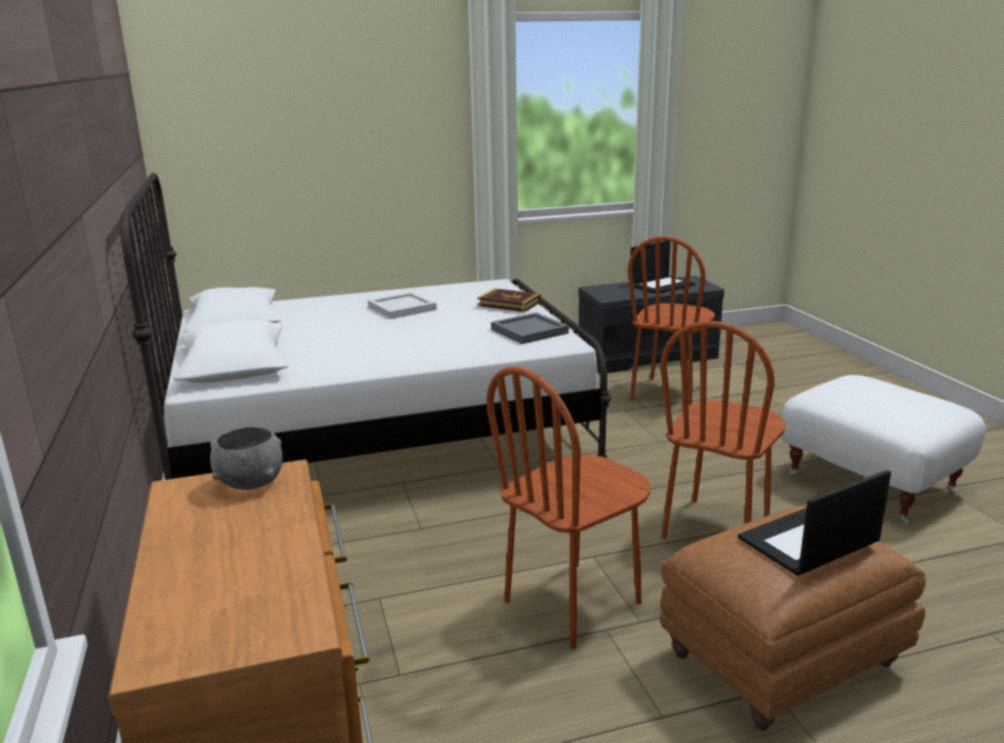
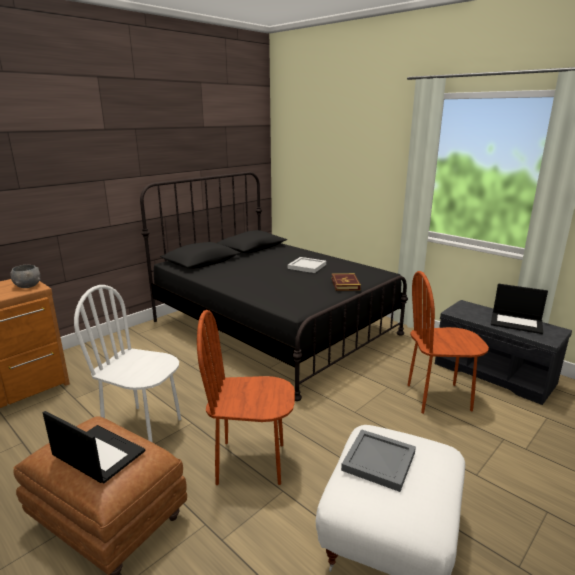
camera: 60 degrees right, 0 degrees up
(379, 435) = (274, 327): white bed -> black bed
(529, 331) = (304, 299): grey tray -> grey tray (377, 461)
(573, 603) = (143, 428): brown chair -> white chair

